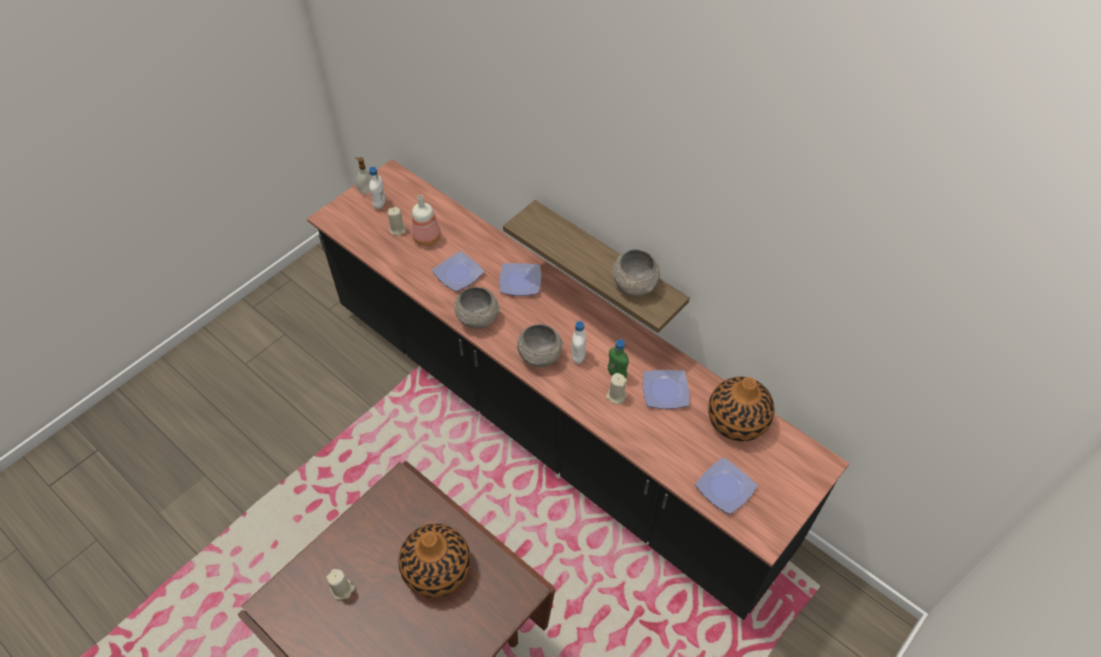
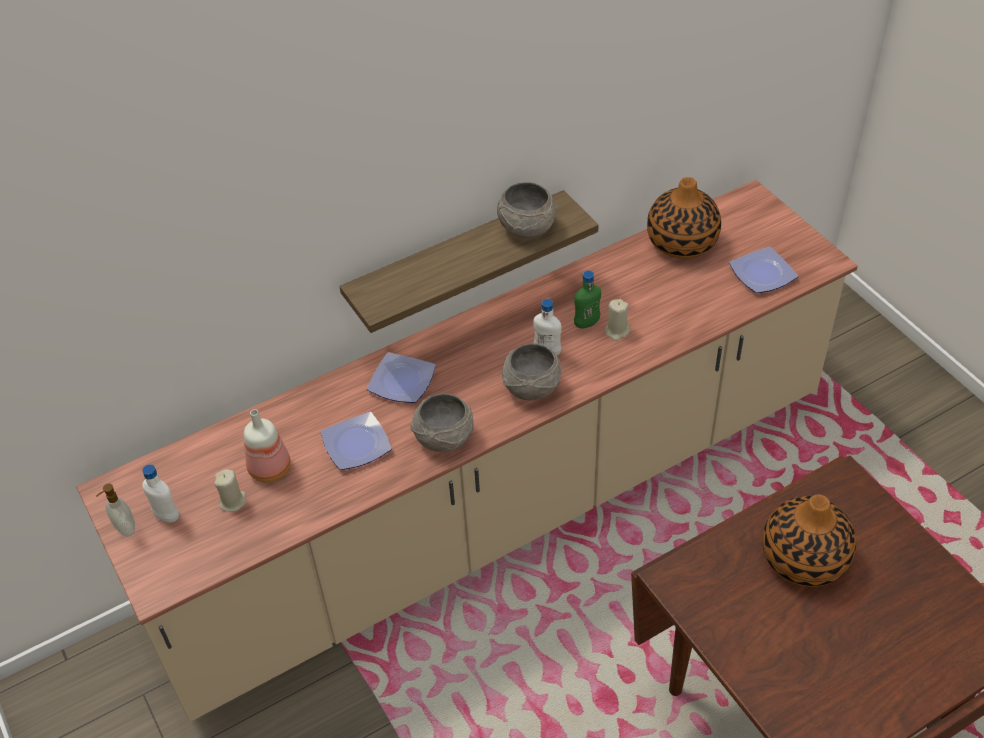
camera: 70 degrees left, 5 degrees down
(342, 589) = (813, 666): beige candle -> none
(550, 421) = (499, 510): black counter -> beige counter
(664, 392) = (625, 289): plate -> none

